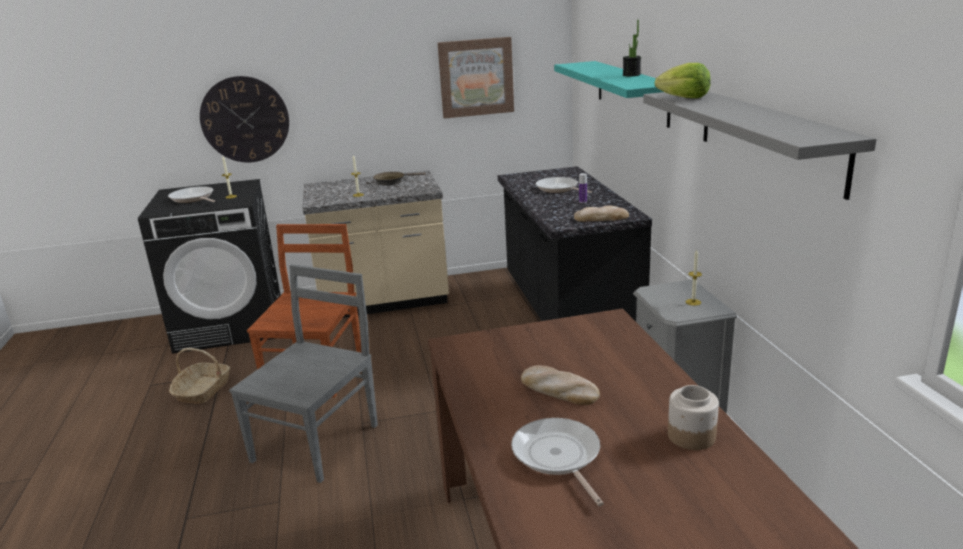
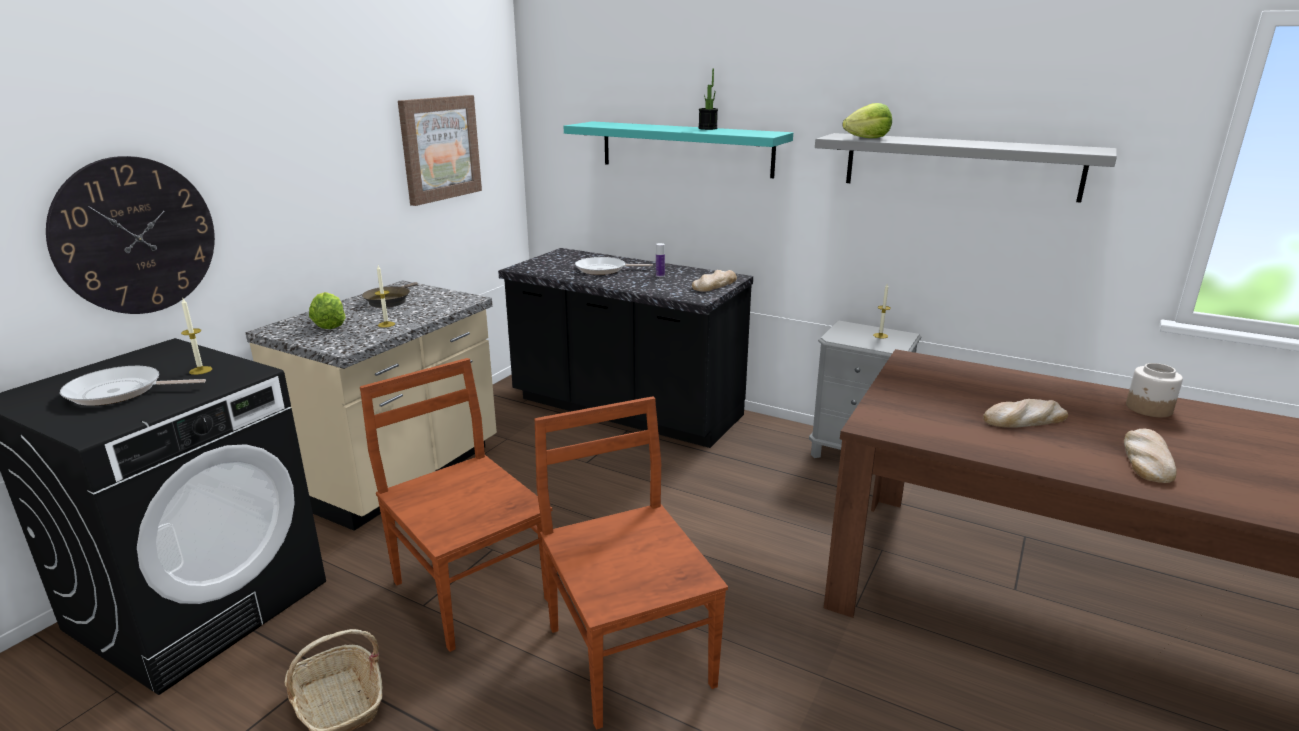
camera: 50 degrees left, 0 degrees up
(318, 441) = (628, 652): grey chair -> brown chair
(338, 188) = (329, 325): none -> lettuce
(558, 457) = (1146, 459): frying pan -> bread

